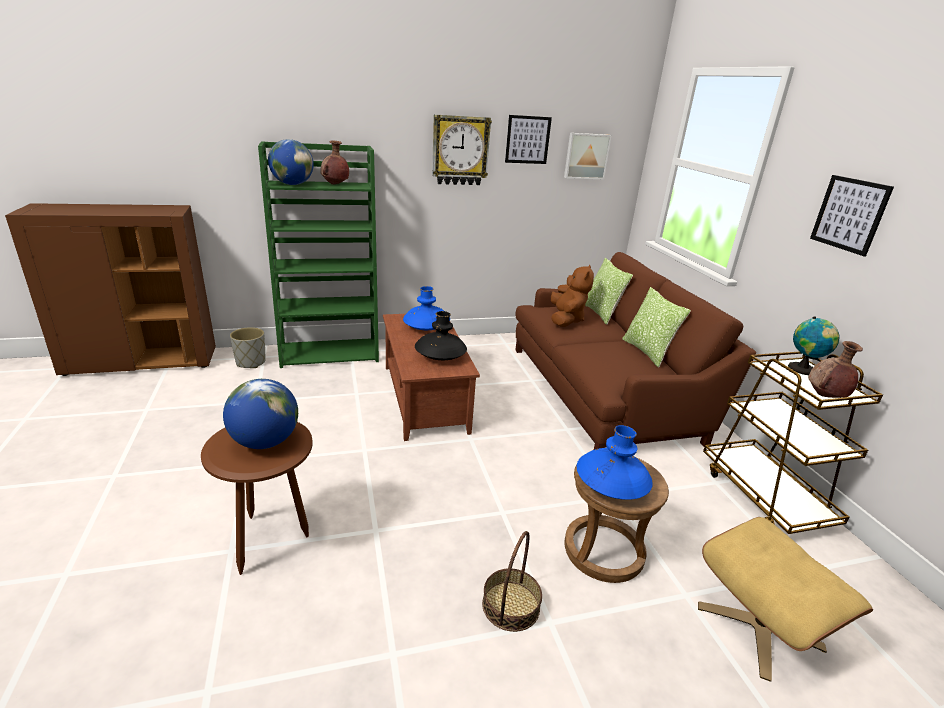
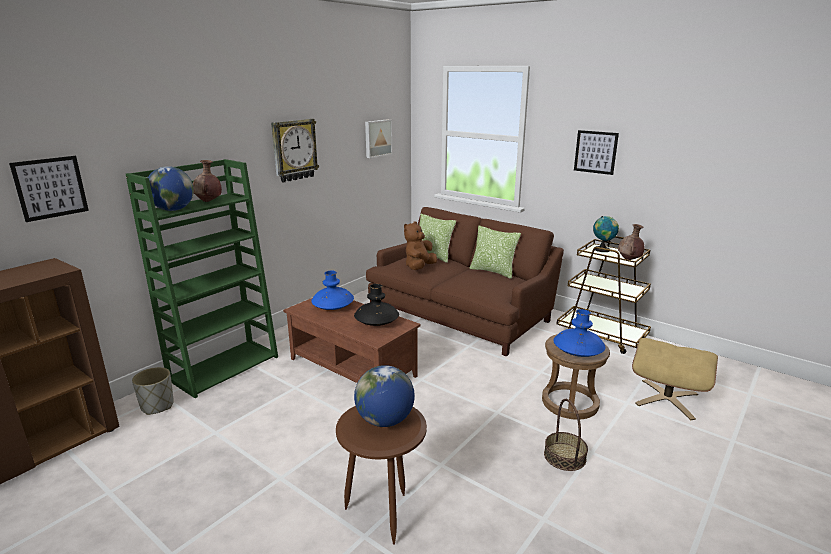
camera: 35 degrees left, 5 degrees down
(527, 140) = (339, 132): picture -> picture (50, 188)
(566, 319) = (419, 267): brown plush toy -> brown plush toy turned 120 degrees counterclockwise

